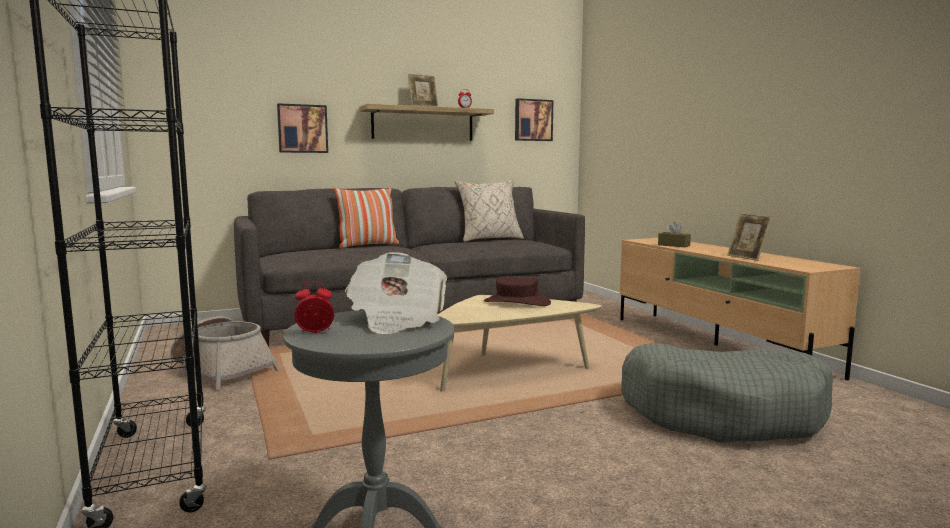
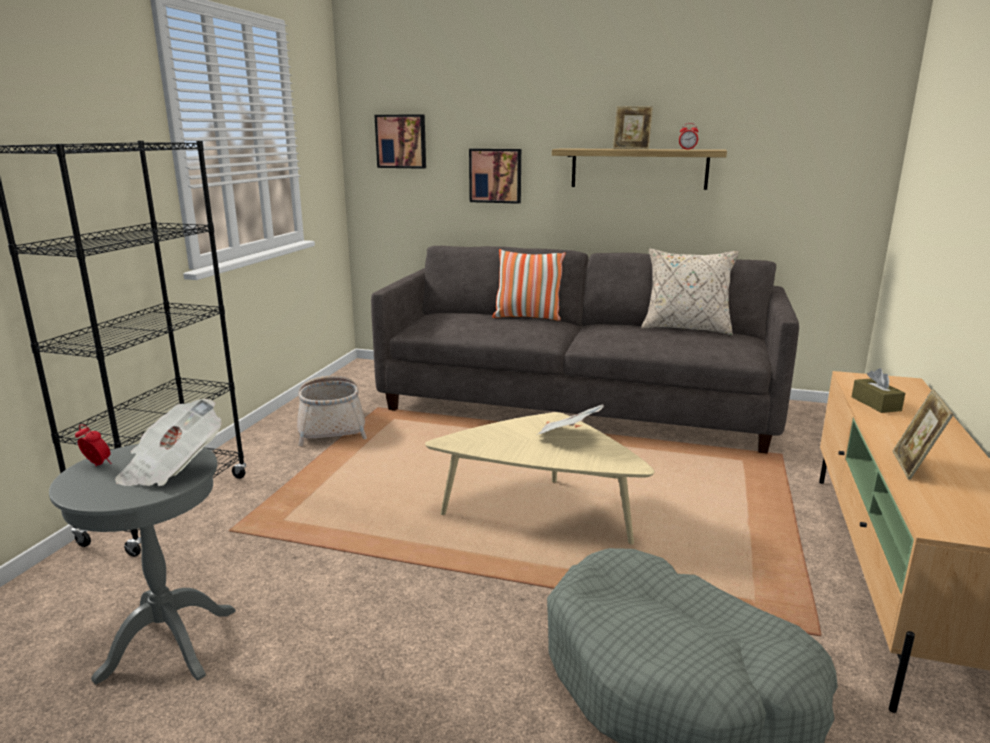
camera: 40 degrees right, 10 degrees up
(516, 302) = (568, 437): brown hat -> newspaper
(533, 120) = (811, 160): picture -> picture (401, 141)

